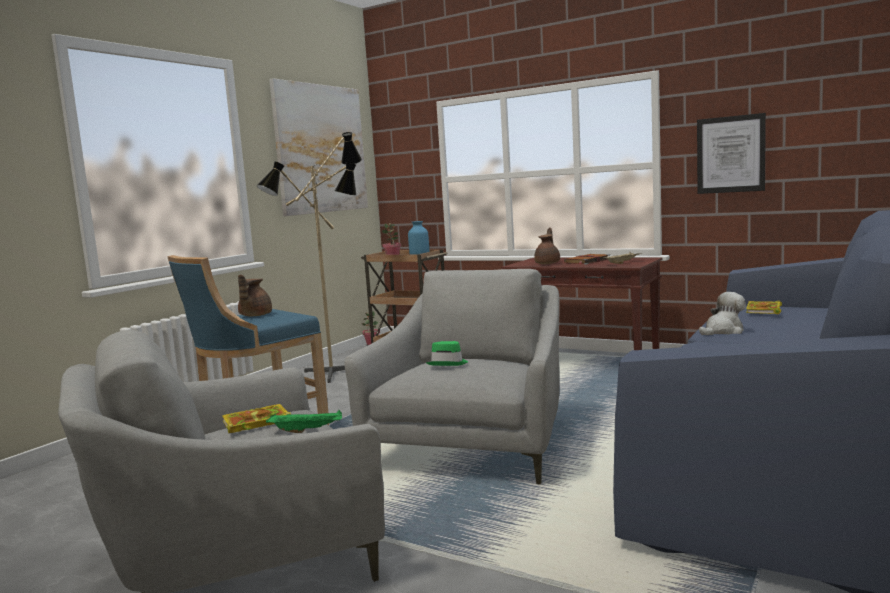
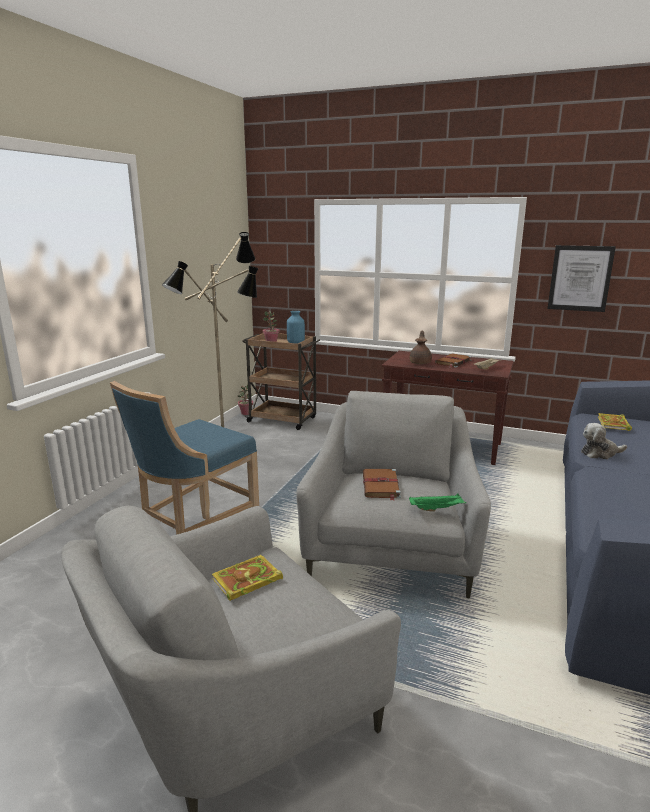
camera: 10 degrees left, 10 degrees up
(254, 316) = (190, 432): brown teapot -> none
(307, 430) = (306, 595): green tray -> green tray (437, 509)
(321, 149) = (208, 240): picture -> none
(448, 363) = (381, 486): green hat -> brown book
(723, 331) = (600, 453): plush toy -> plush toy turned 150 degrees counterclockwise

